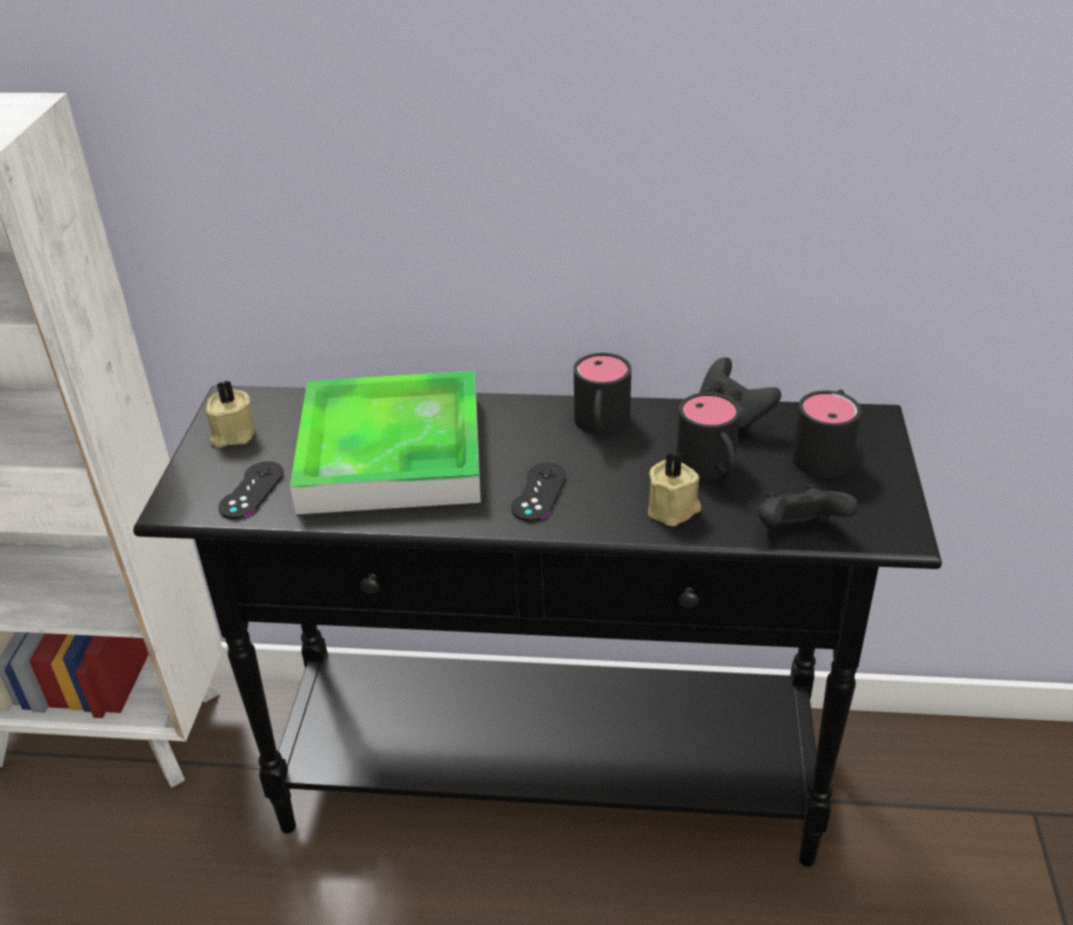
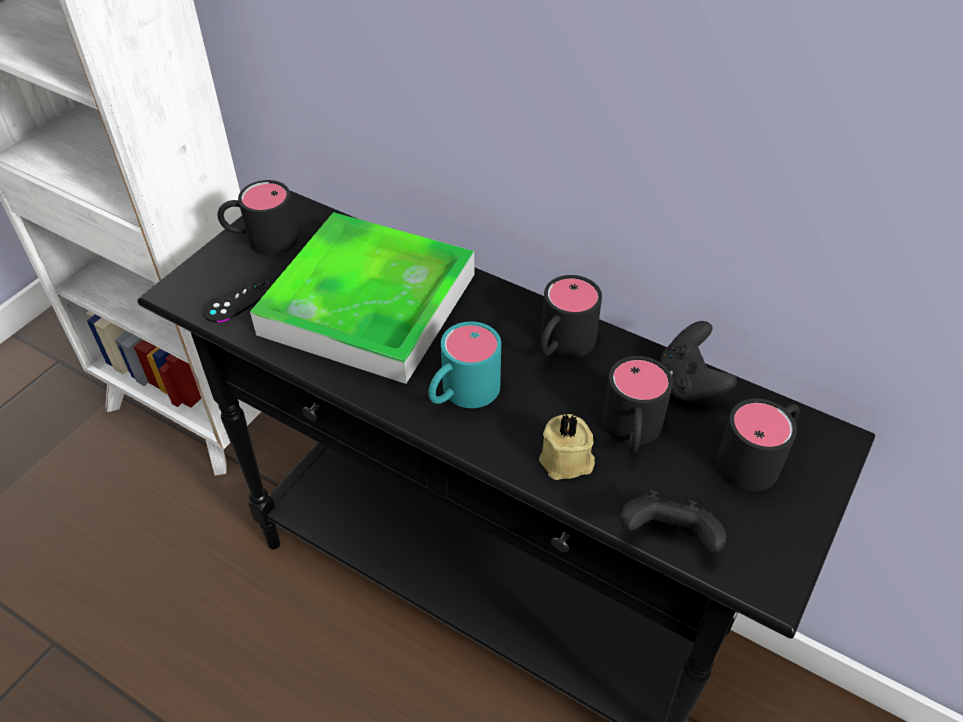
camera: 25 degrees right, 10 degrees up
(232, 434) = (261, 239): beige candle -> black mug
(539, 492) = (461, 393): black game controller -> turquoise mug

